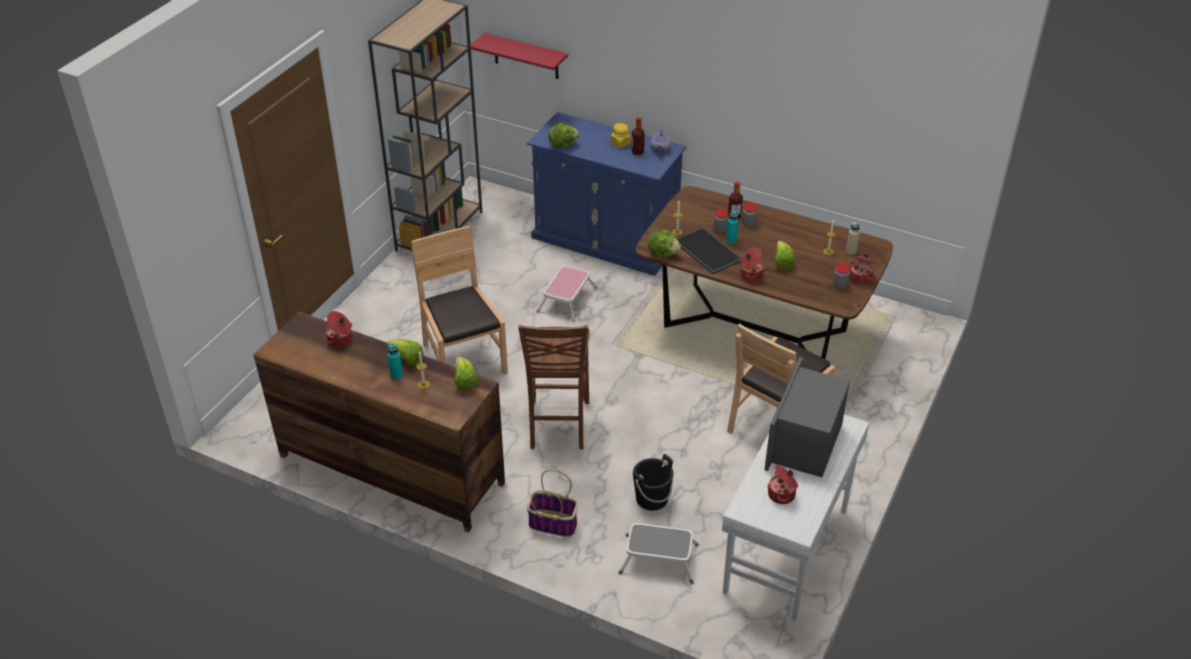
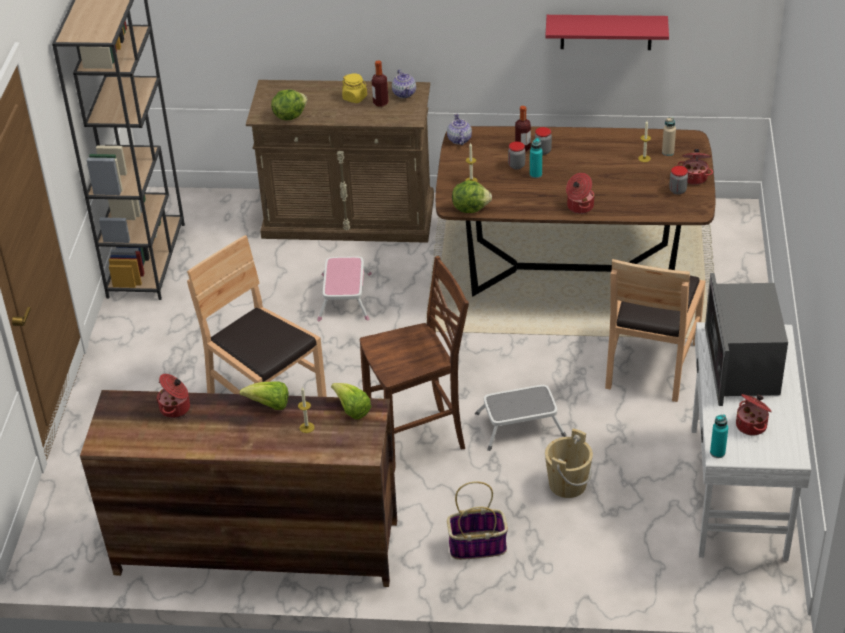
camera: 20 degrees left, 0 degrees up
(396, 376) = (269, 427): turquoise bottle -> turquoise bottle (717, 452)
(526, 56) = (208, 22): red shelf -> red shelf (606, 32)
(557, 426) = (418, 439): brown chair -> brown chair turned 90 degrees counterclockwise
(606, 239) = (348, 217): blue dresser -> brown dresser
(651, 498) = (567, 484): black bucket -> beige bucket
(659, 558) = (612, 544): grey step ladder -> grey step ladder (520, 424)
(688, 197) = (459, 140): none -> teapot
(708, 250) = (518, 192): tray -> none
(782, 263) = (604, 183): lettuce -> none

